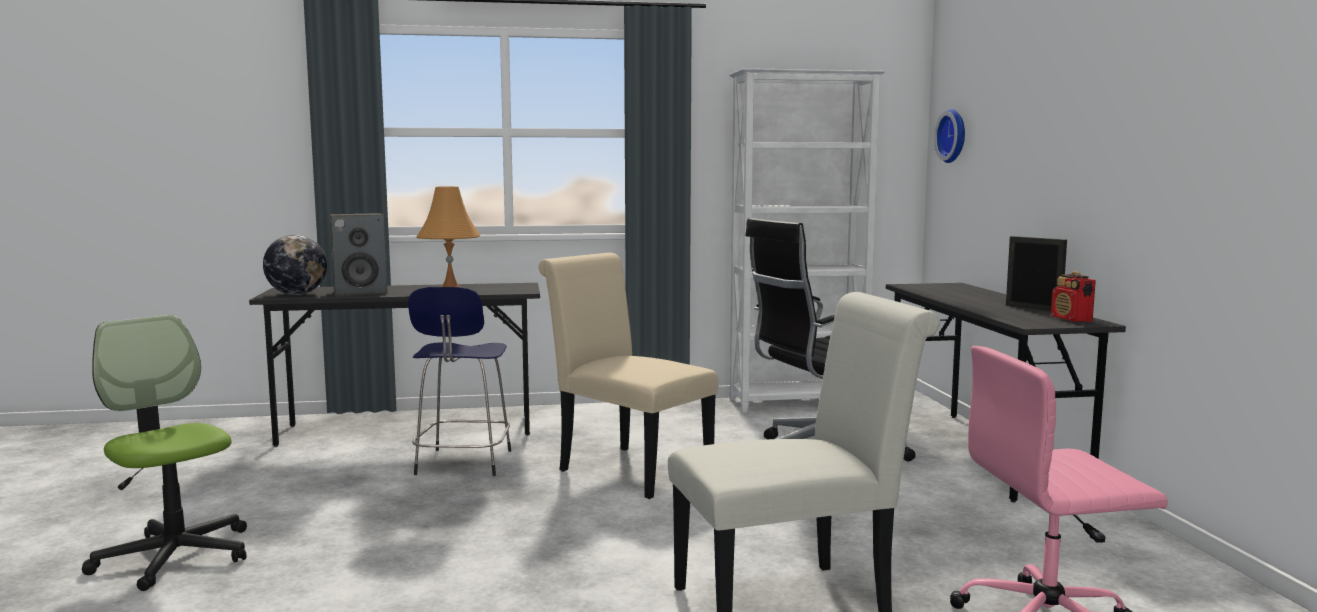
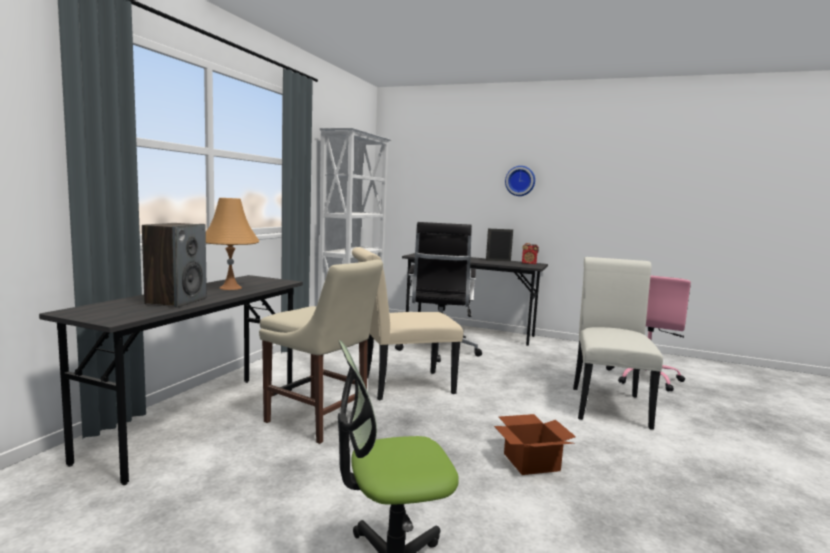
camera: 60 degrees left, 0 degrees up
(297, 294) = (126, 313): globe -> none
(463, 464) = (319, 421): blue stool -> beige chair
(473, 576) = (531, 461): none -> cardboard box
(954, 136) = (404, 177): wall clock -> wall clock (520, 181)

